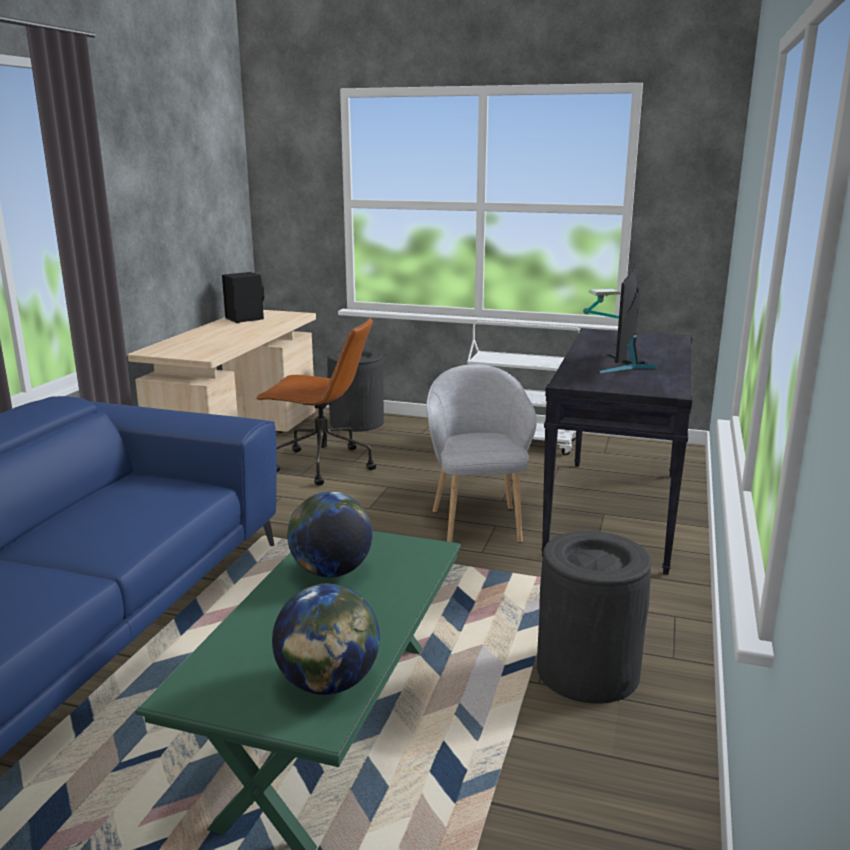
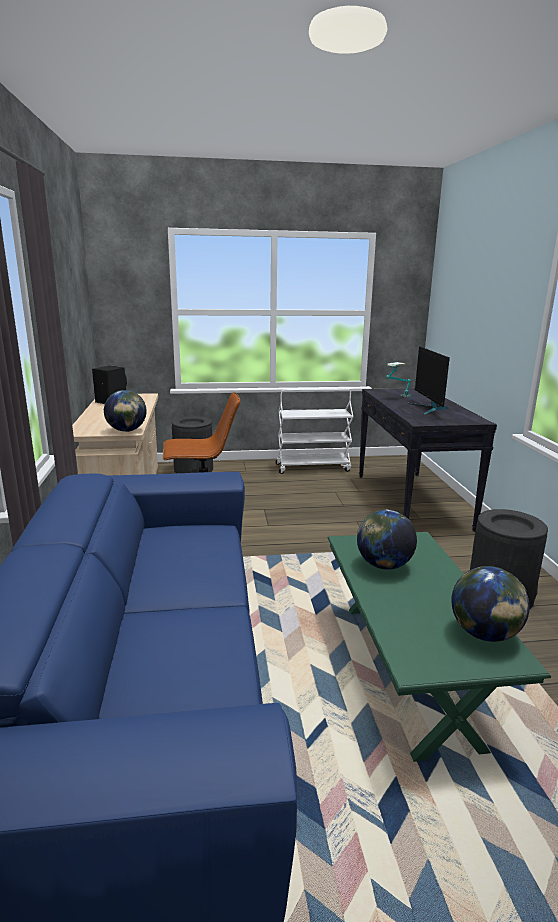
camera: 25 degrees left, 0 degrees up
(201, 355) = (127, 431): none -> globe
(478, 524) = (345, 522): grey armchair -> none

